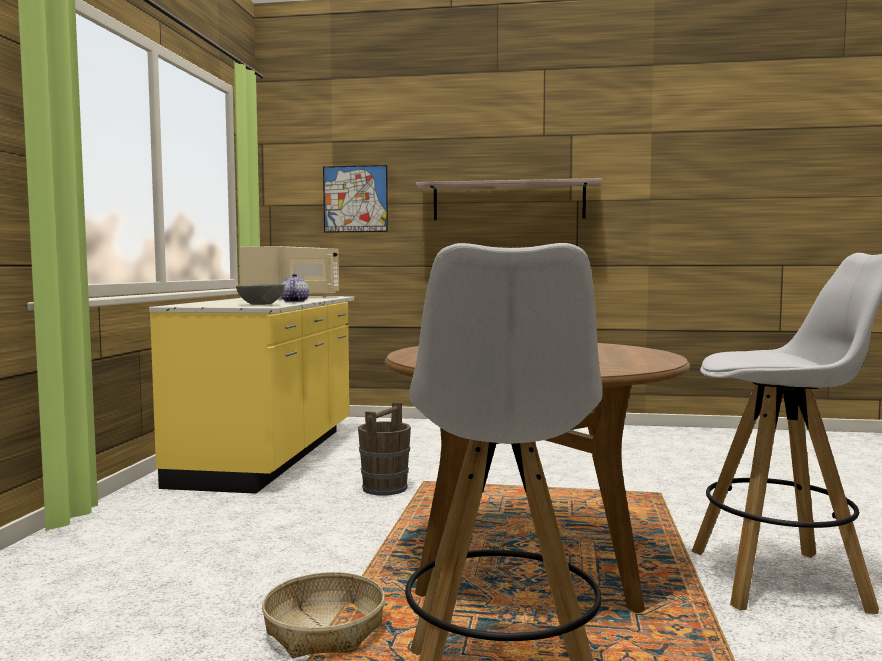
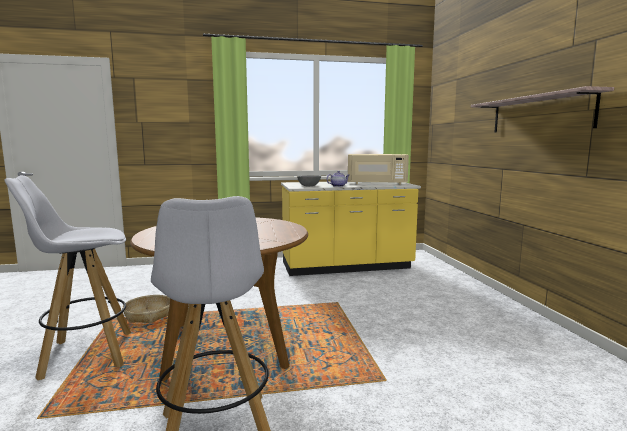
camera: 70 degrees right, 5 degrees up
(355, 199) = (461, 118): picture -> none
(385, 488) = (318, 296): brown bucket -> none

